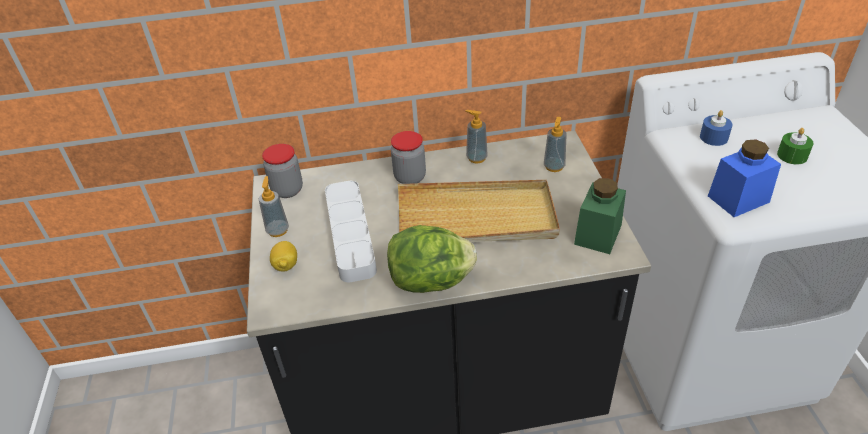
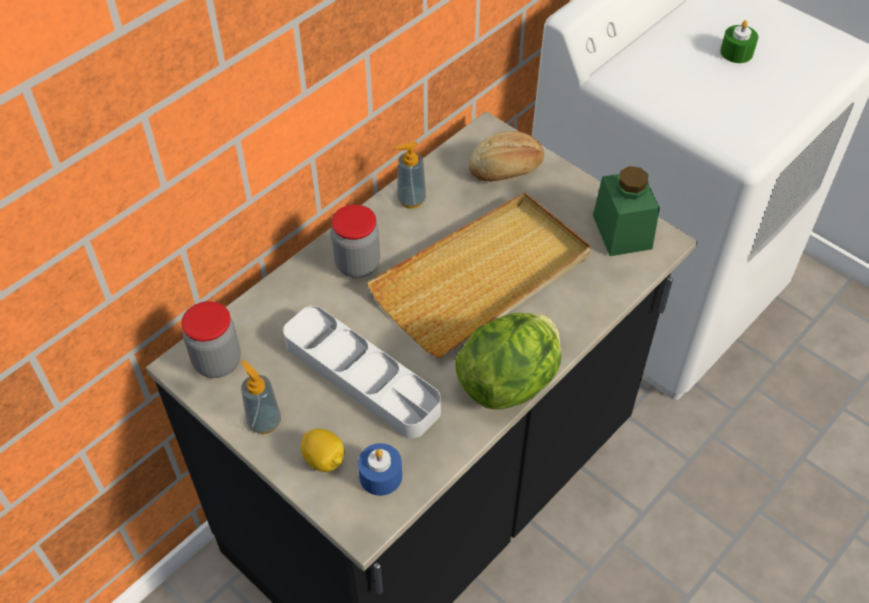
camera: 40 degrees left, 10 degrees up
(554, 166) = (506, 170): soap dispenser -> bread
(713, 137) = (652, 61): blue candle -> blue candle (380, 476)
(738, 199) = (732, 127): blue jar -> none

